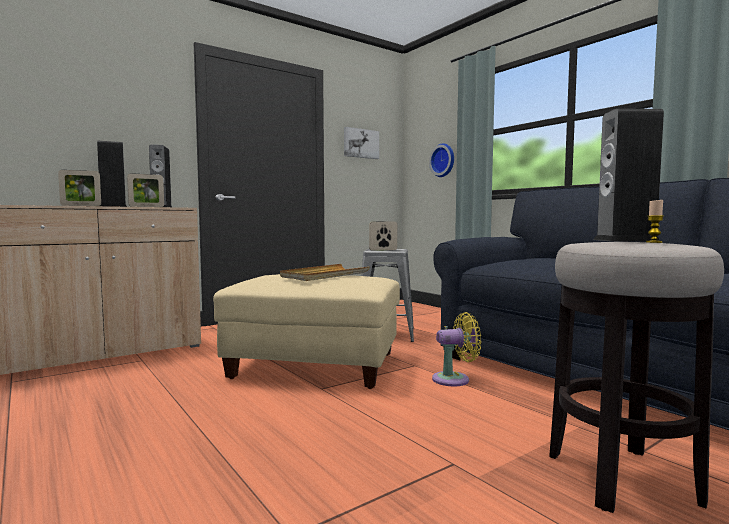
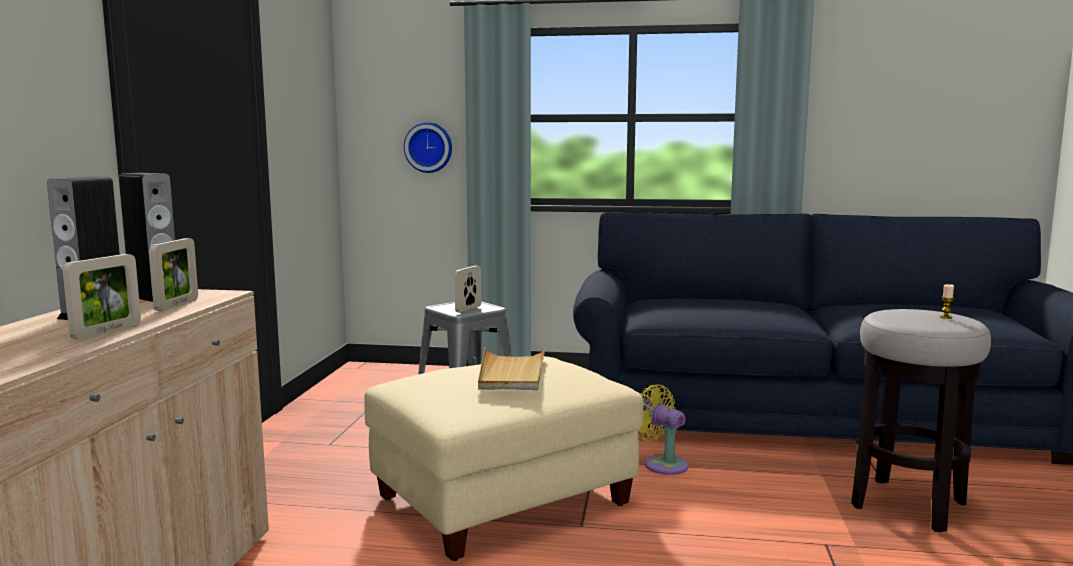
camera: 45 degrees left, 5 degrees up
(360, 143) = (300, 115): picture -> none
(455, 379) = (662, 464): yellow fan -> yellow fan turned 75 degrees counterclockwise
(625, 240) = (910, 313): speaker -> none

